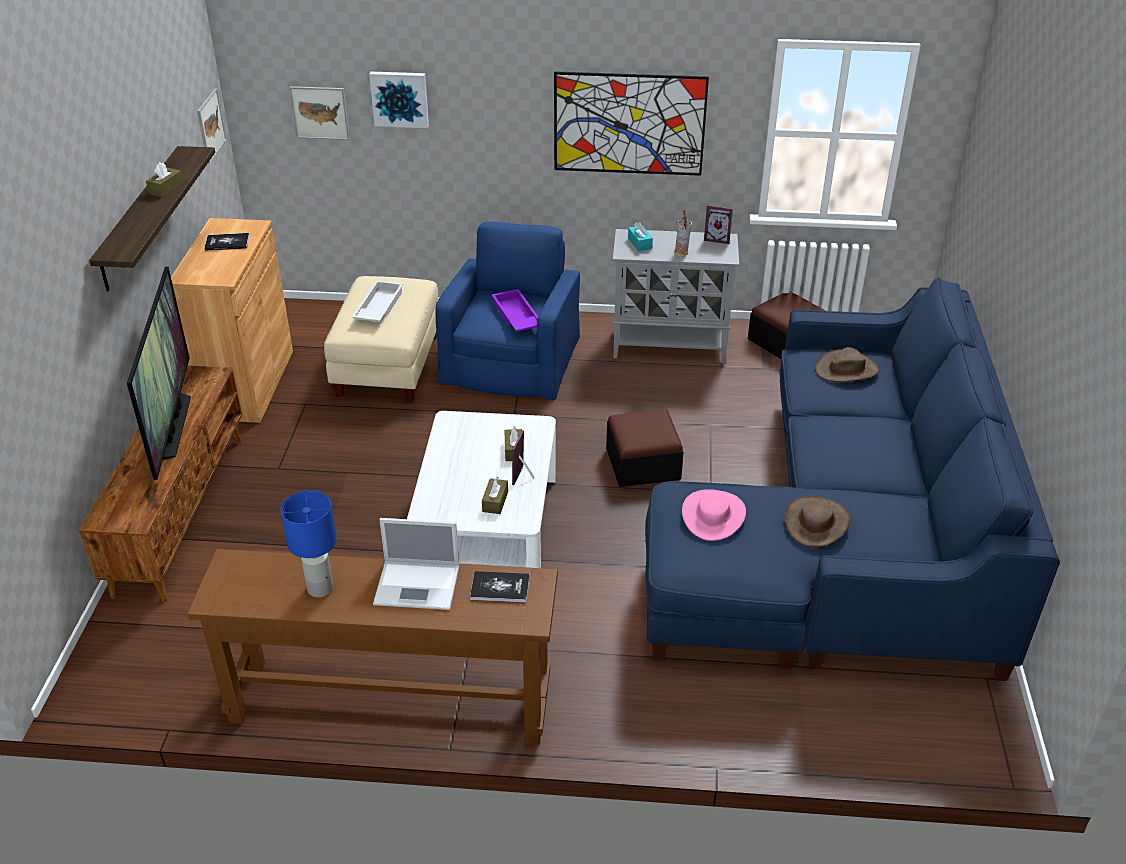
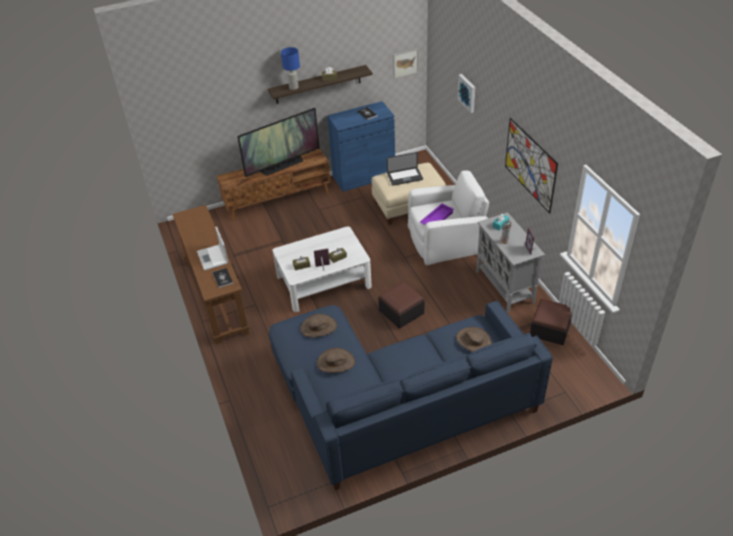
camera: 65 degrees right, 5 degrees up
(247, 384) = (364, 176): brown cabinet -> blue cabinet
(319, 588) = (199, 236): blue table lamp -> blue table lamp (293, 87)
(320, 113) = (447, 81): picture -> none
(378, 307) = (405, 177): white tray -> laptop
(511, 358) = (446, 239): blue armchair -> white armchair
(713, 515) = (318, 327): pink hat -> brown hat

